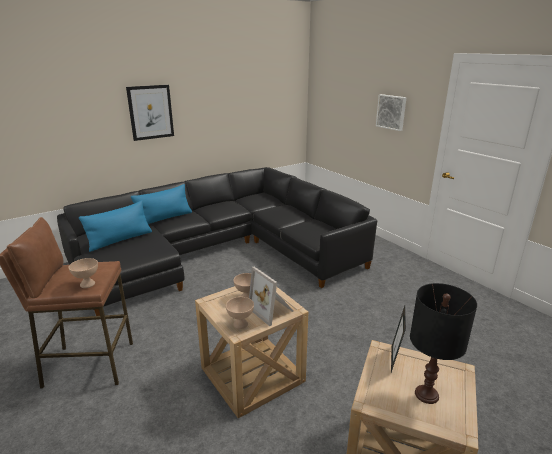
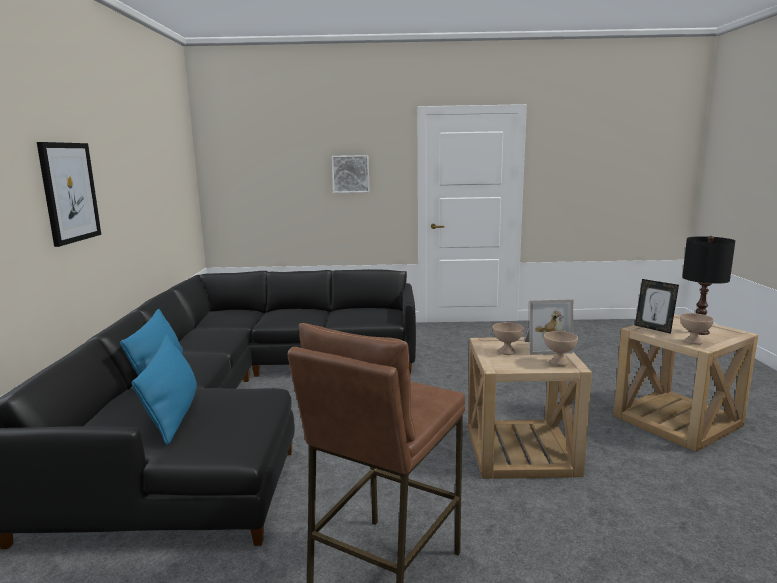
camera: 55 degrees left, 10 degrees down
(87, 284) = (428, 393): beige bowl -> beige bowl (693, 341)

